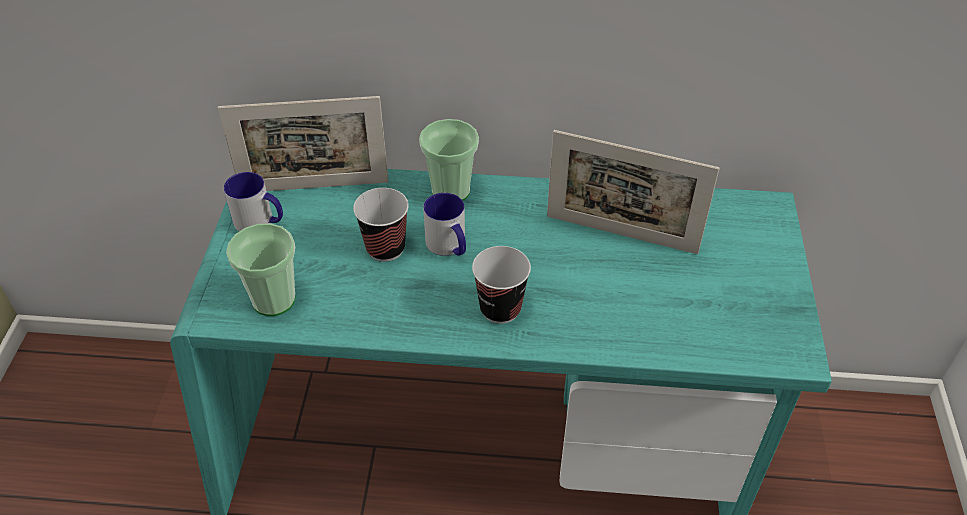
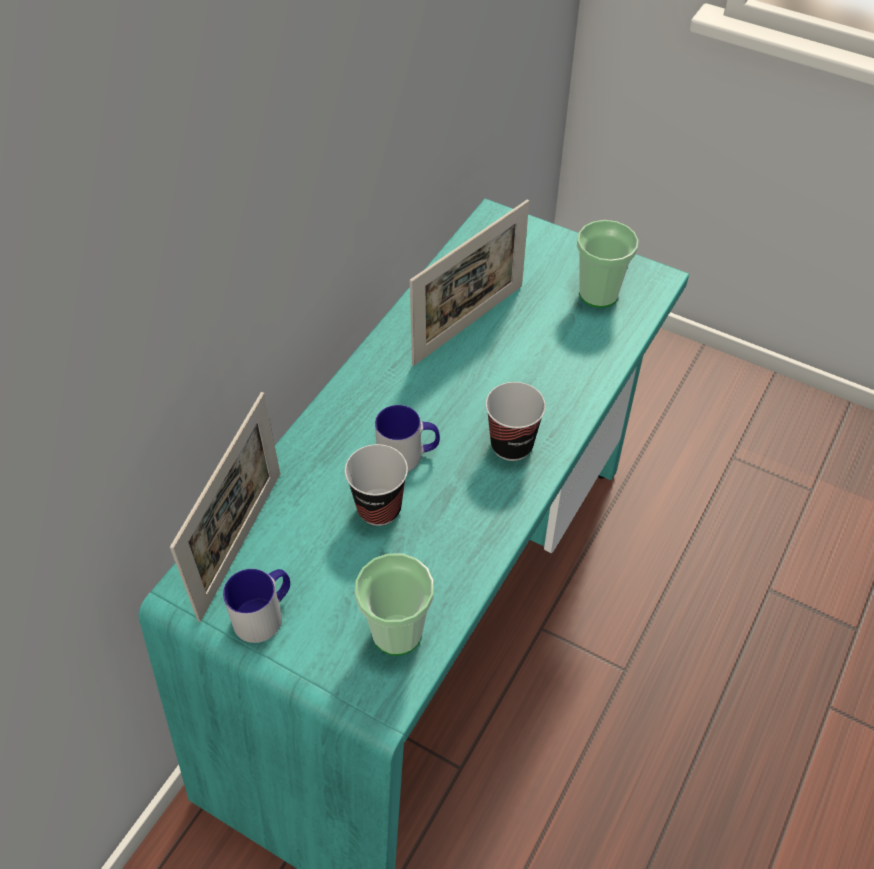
camera: 65 degrees left, 5 degrees up
(450, 191) = (329, 425): cup -> cup (598, 294)

